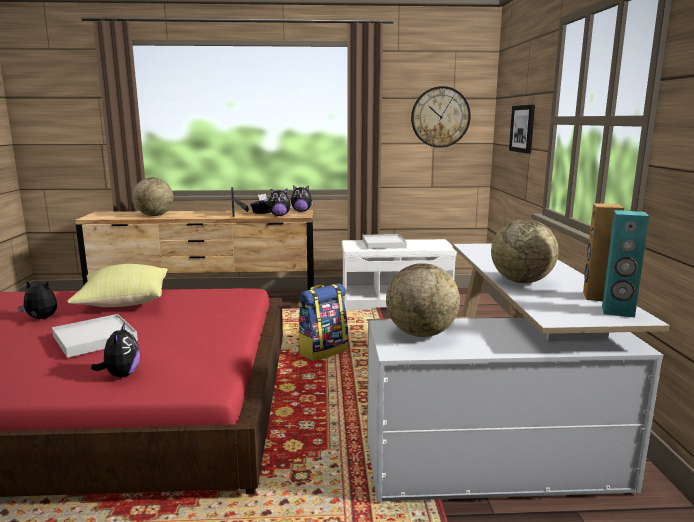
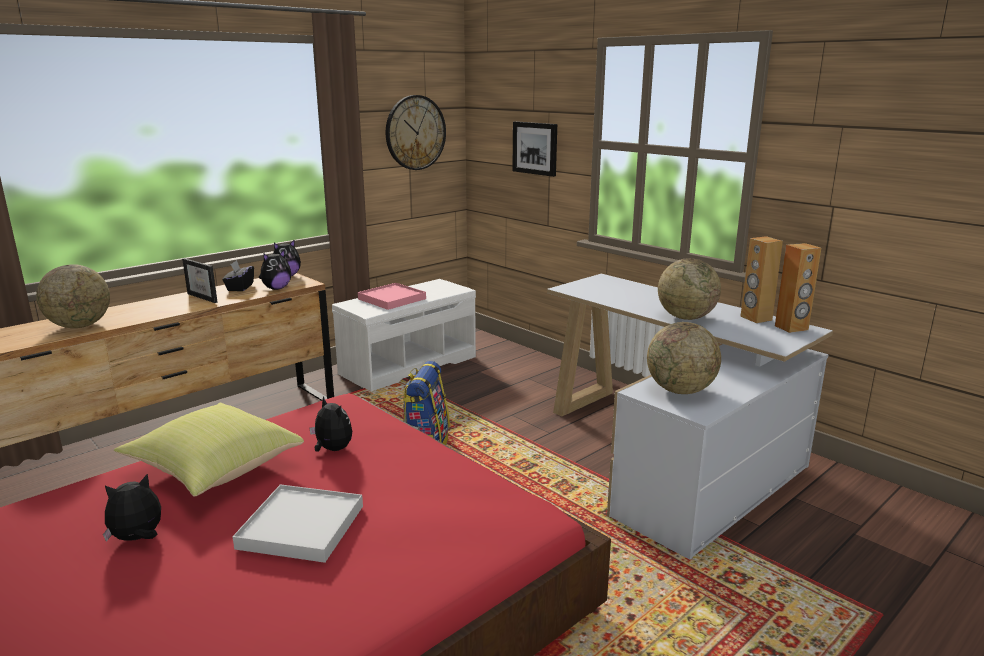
camera: 40 degrees left, 5 degrees up
(121, 375) = (434, 549): plush toy -> plush toy (332, 449)
(384, 244) = (392, 299): white tray -> pink tray
(618, 311) = (791, 328): turquoise speaker -> brown speaker

